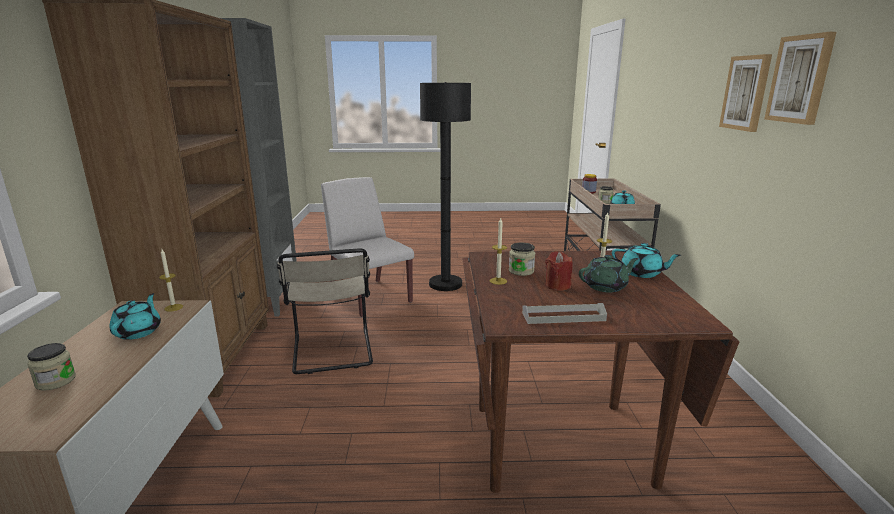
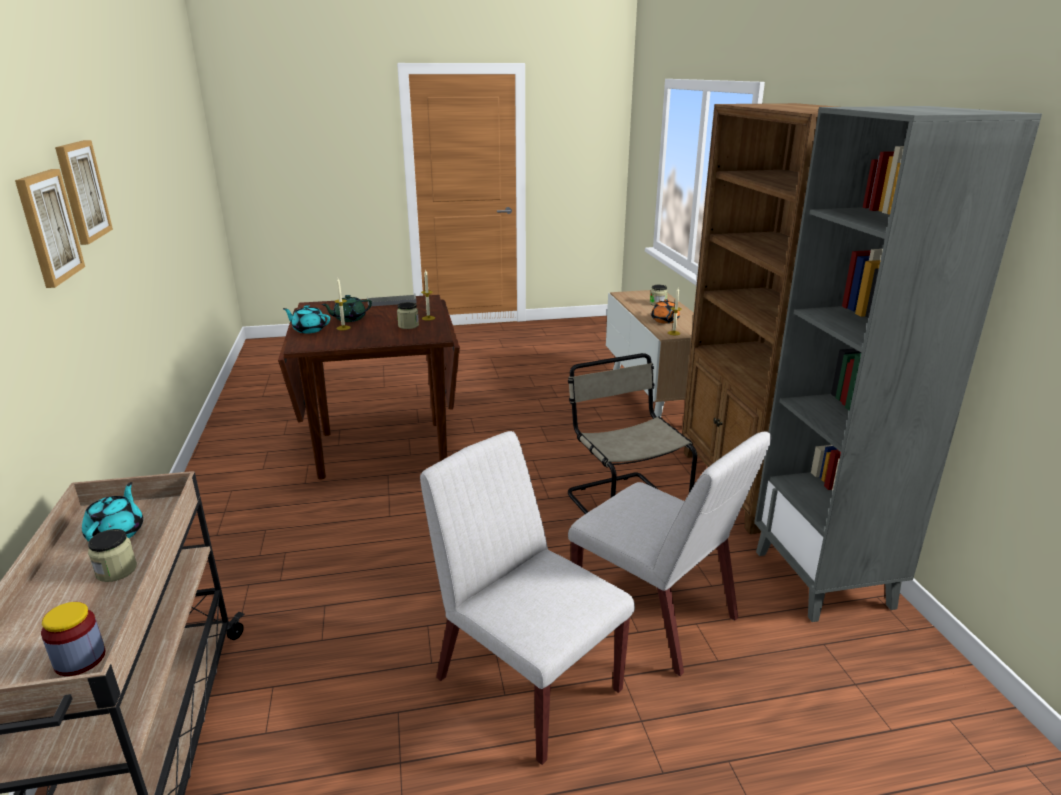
camera: 170 degrees right, 5 degrees up
(138, 332) = (665, 321): turquoise teapot -> orange teapot
(445, 284) = (526, 683): black floor lamp -> white chair
(557, 286) = (385, 317): red candle -> none

